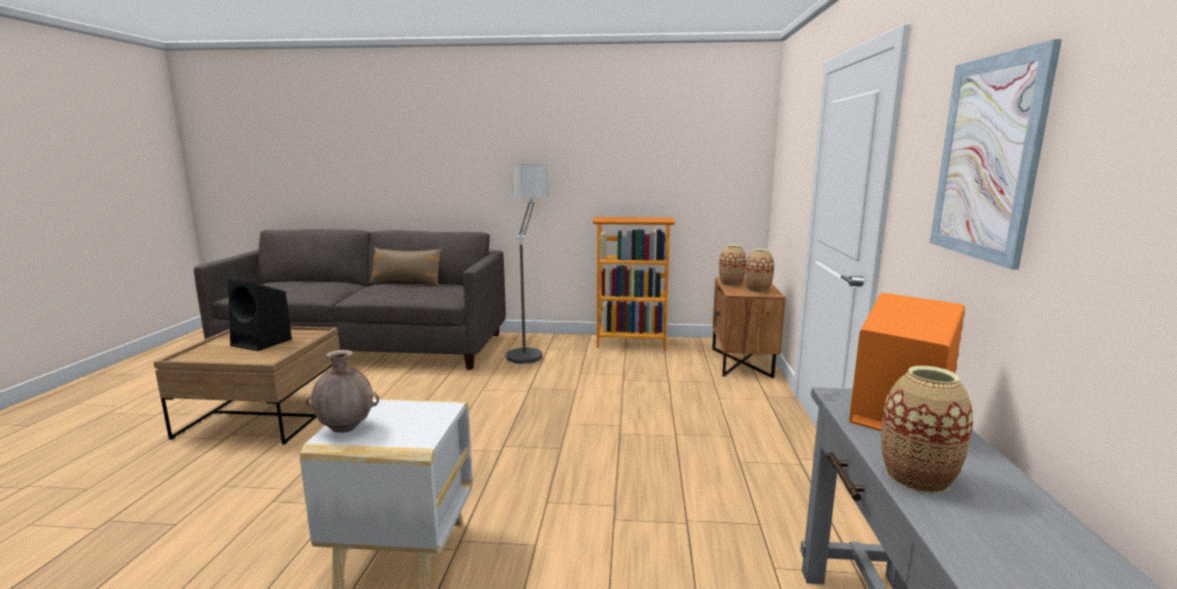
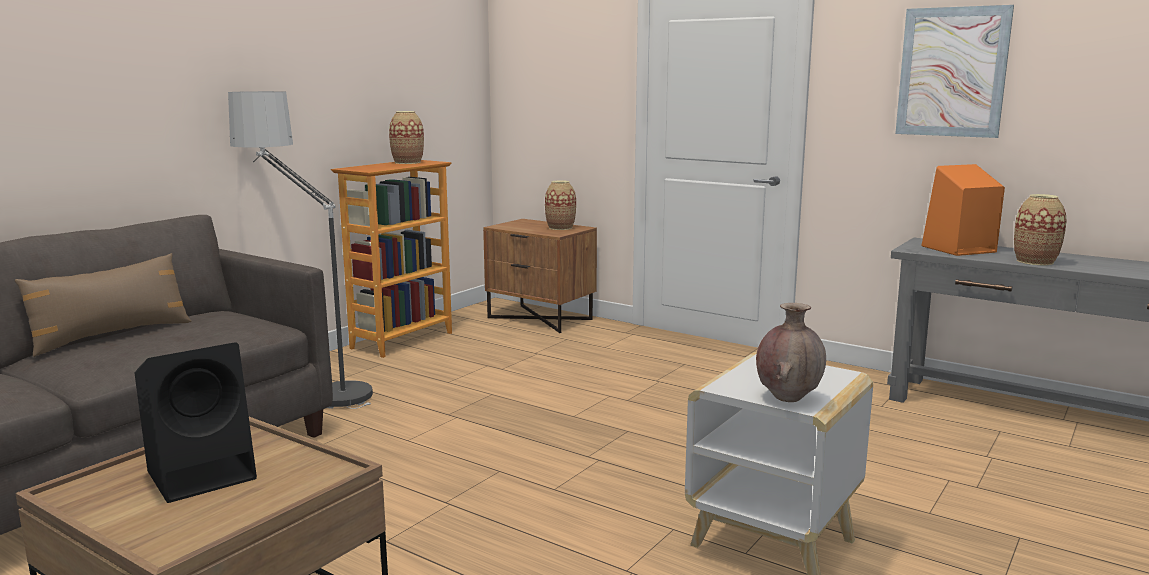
camera: 60 degrees left, 0 degrees up
(731, 284) = (523, 229): vase -> vase (407, 162)

